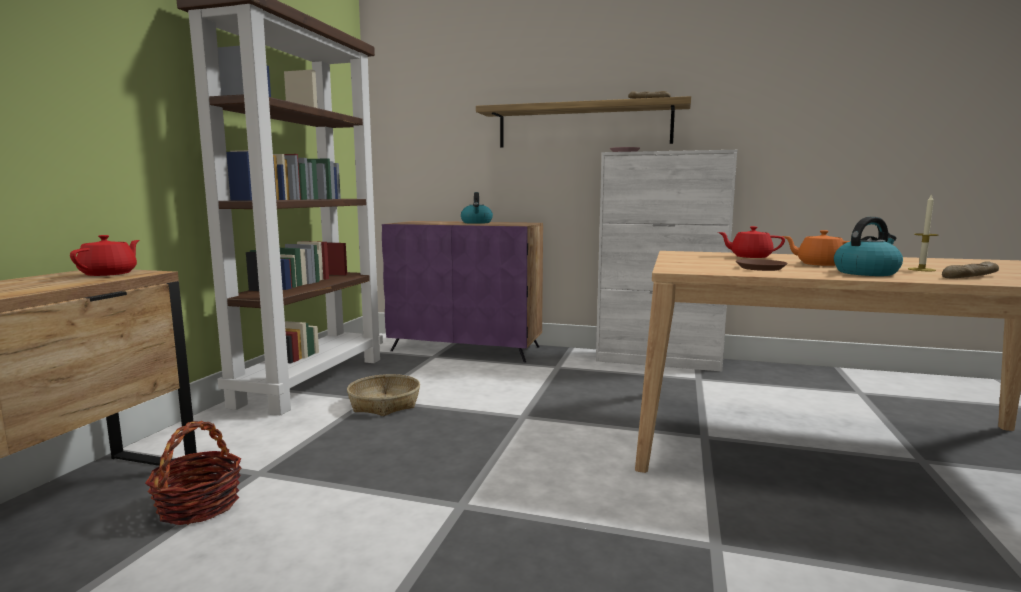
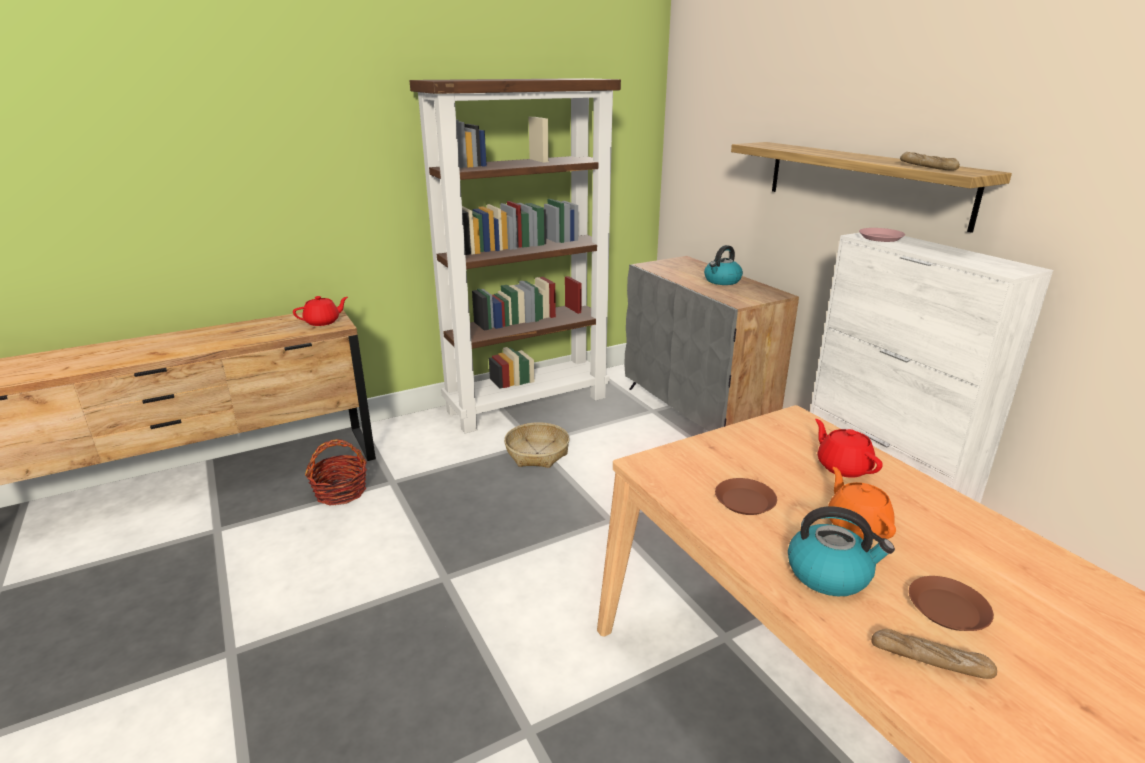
camera: 45 degrees right, 15 degrees up
(467, 349) = (697, 411): purple cabinet -> grey cabinet
(921, 269) = (947, 609): candle -> brown plate

